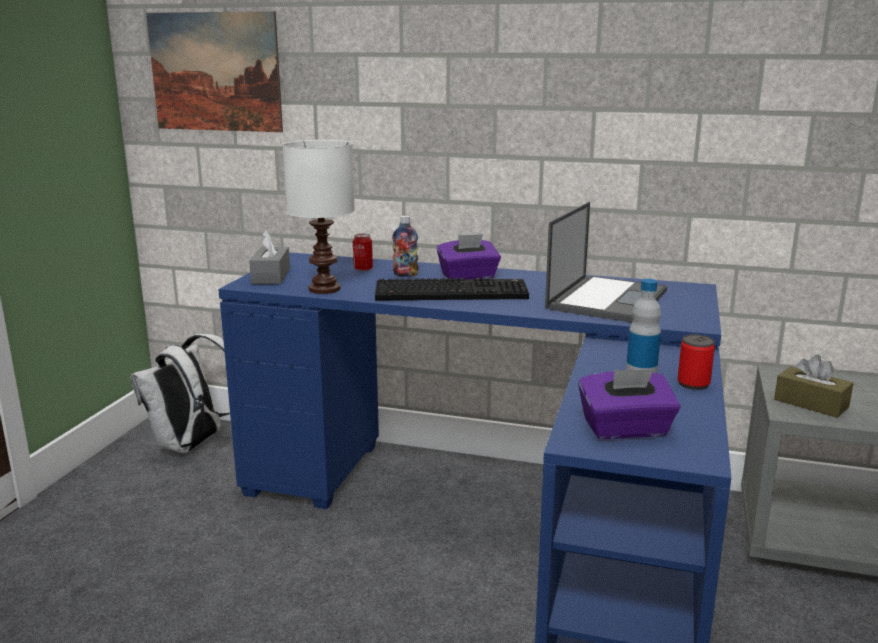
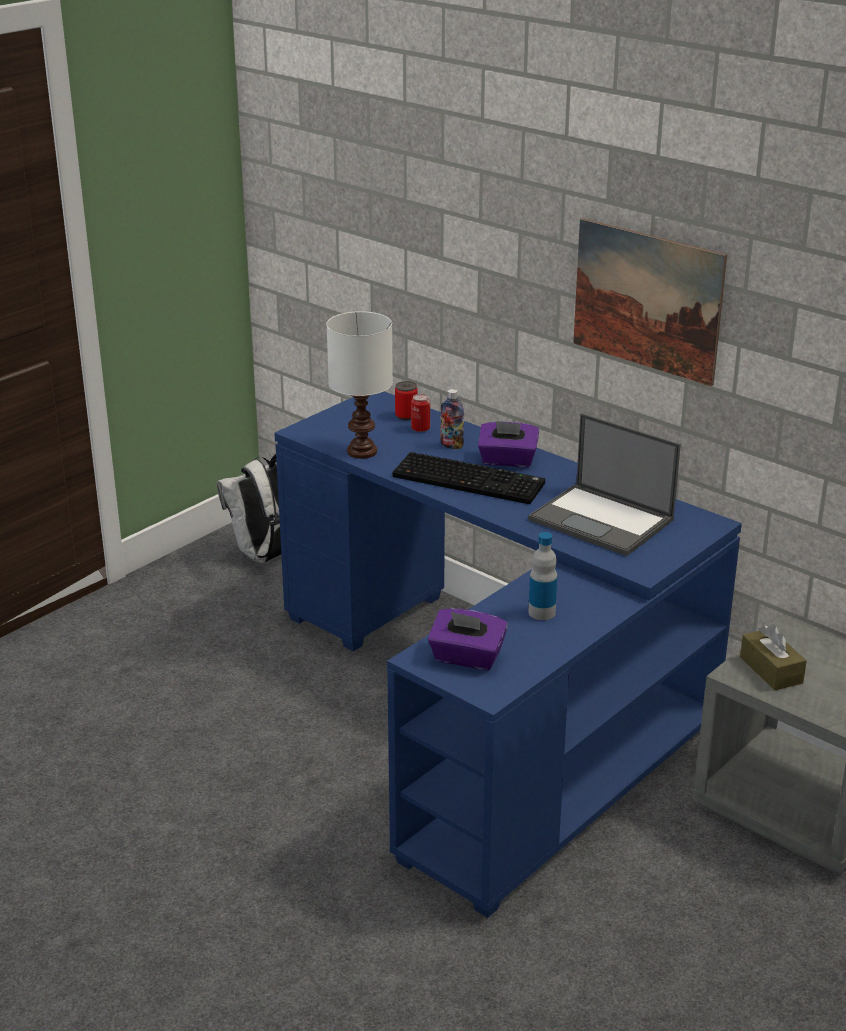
camera: 25 degrees right, 10 degrees up
(215, 72) = (322, 198): picture -> picture (647, 300)
(271, 276) = (330, 423): grey tissue box -> none
(607, 299) = (603, 520): laptop -> laptop turned 75 degrees clockwise
(693, 384) = (576, 630): can -> can (406, 416)

